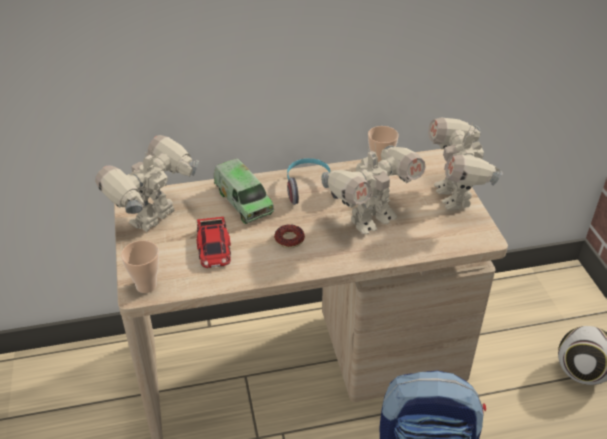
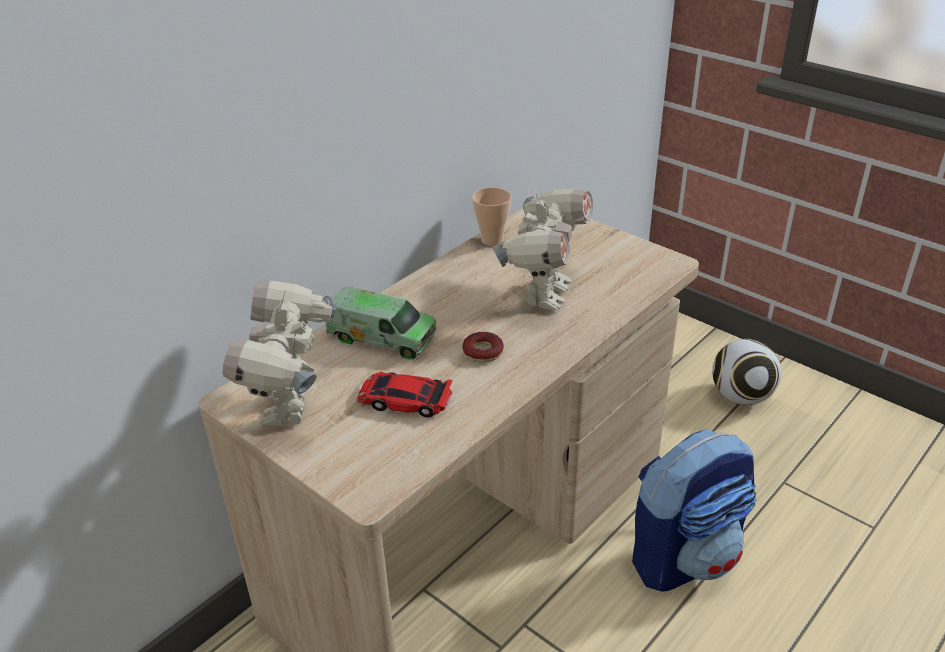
camera: 35 degrees left, 5 degrees down
(146, 286) = (371, 483): cup -> none
(214, 247) = (404, 400): toy car -> toy car turned 150 degrees clockwise
(310, 188) = (443, 292): headphones -> none
(455, 197) = (600, 238): toy robot -> none

